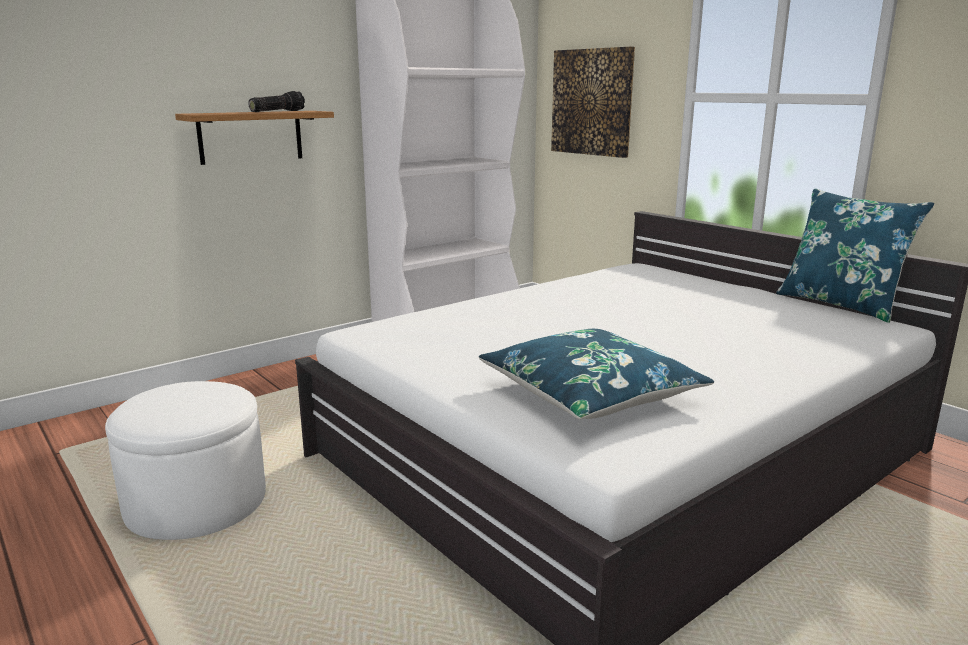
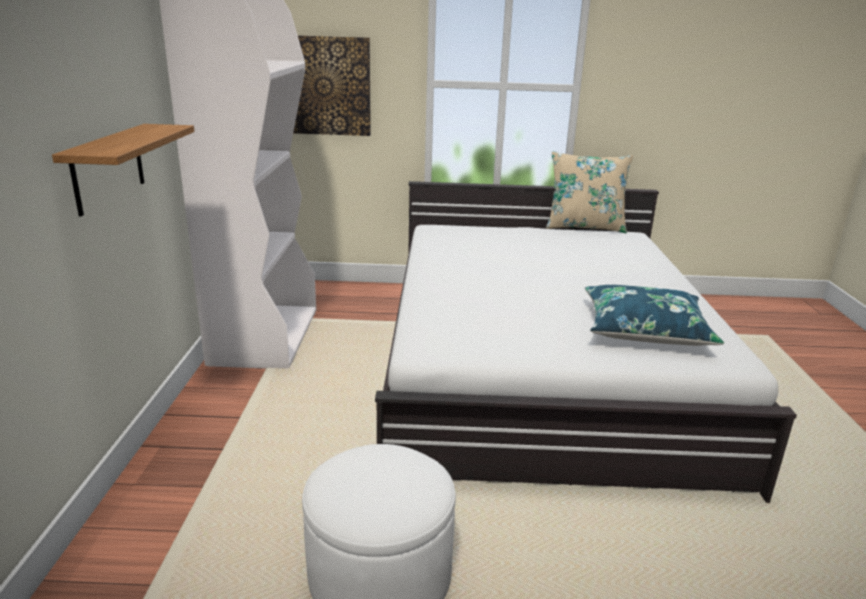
camera: 50 degrees left, 5 degrees up
(277, 111) = (141, 132): flashlight -> none
(840, 304) = (584, 227): blue pillow -> beige pillow

